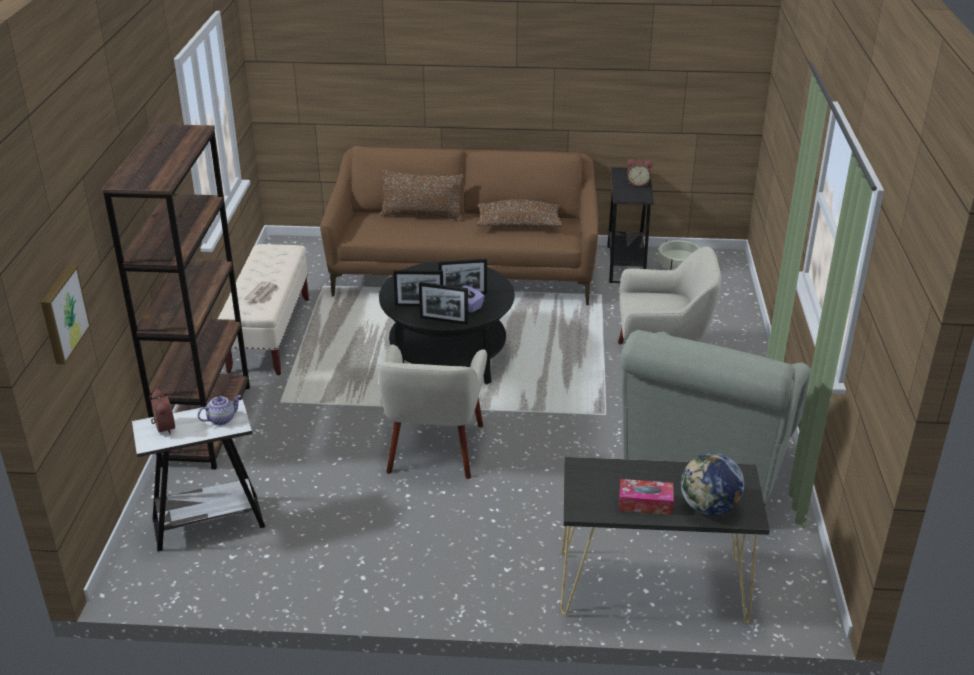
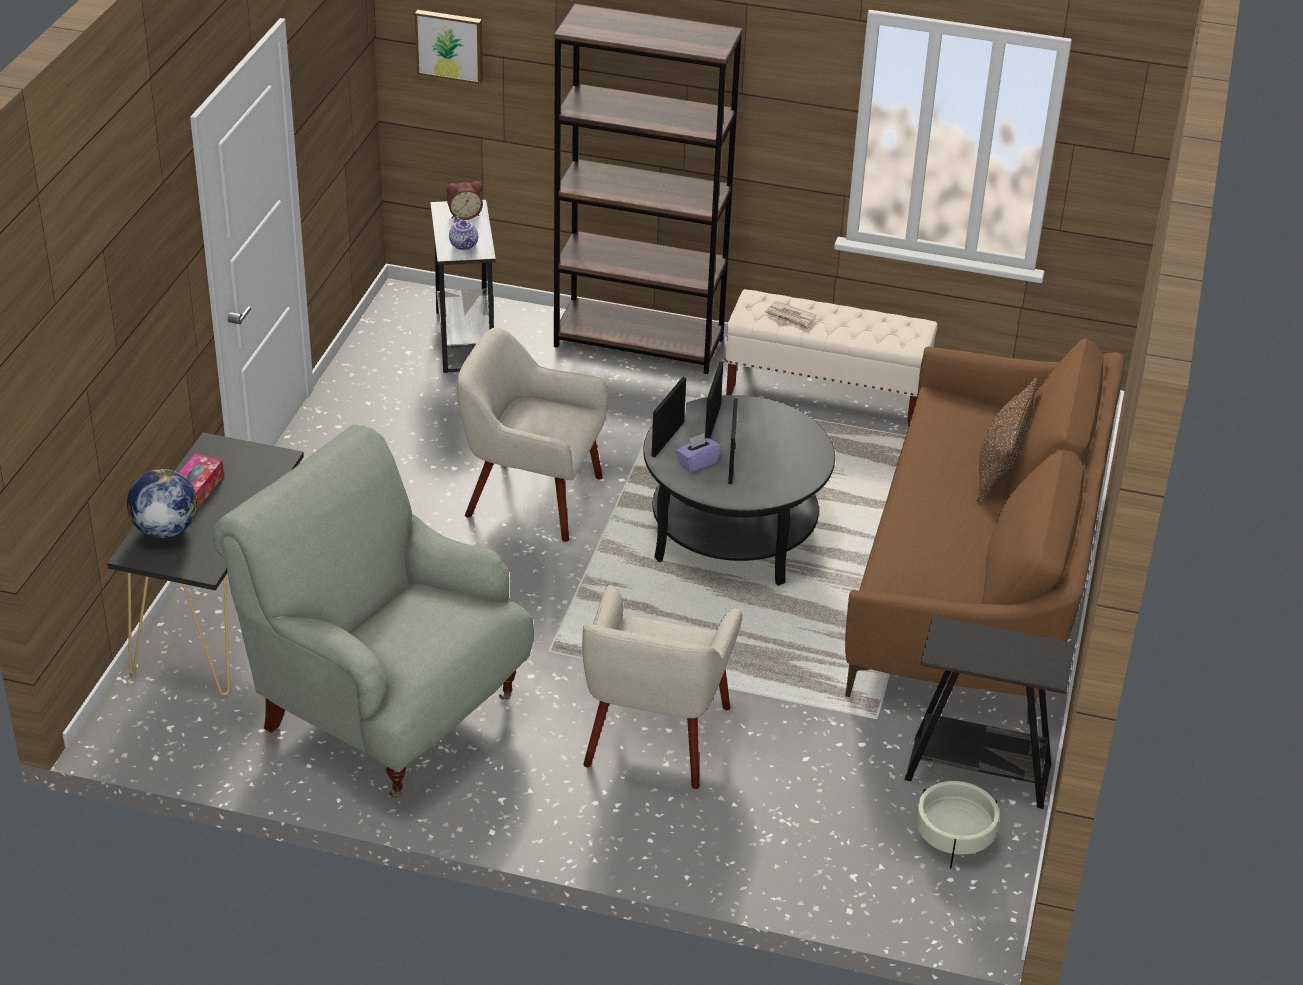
camera: 100 degrees right, 5 degrees up
(519, 224) = (955, 557): brown pillow -> none
(638, 183) = (998, 659): alarm clock -> none

